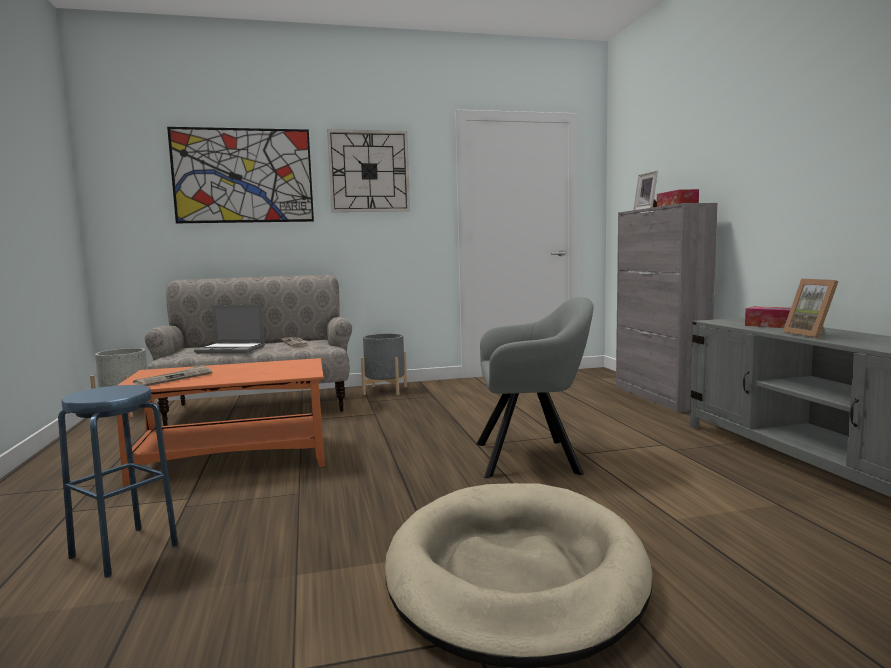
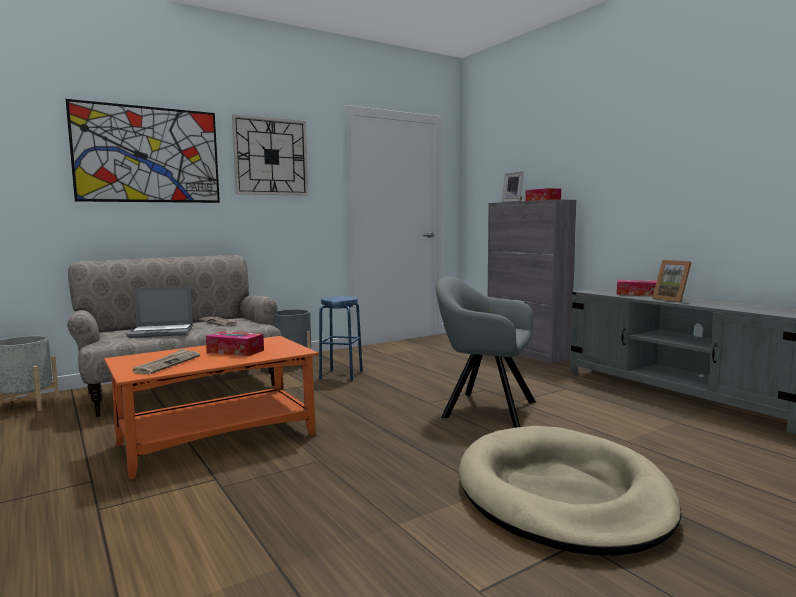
camera: 20 degrees left, 0 degrees up
(124, 551) = (210, 534): blue stool -> blue stool (341, 375)
(251, 370) = (235, 351): none -> tissue box
(533, 457) = (483, 408): grey armchair -> grey armchair turned 135 degrees counterclockwise

